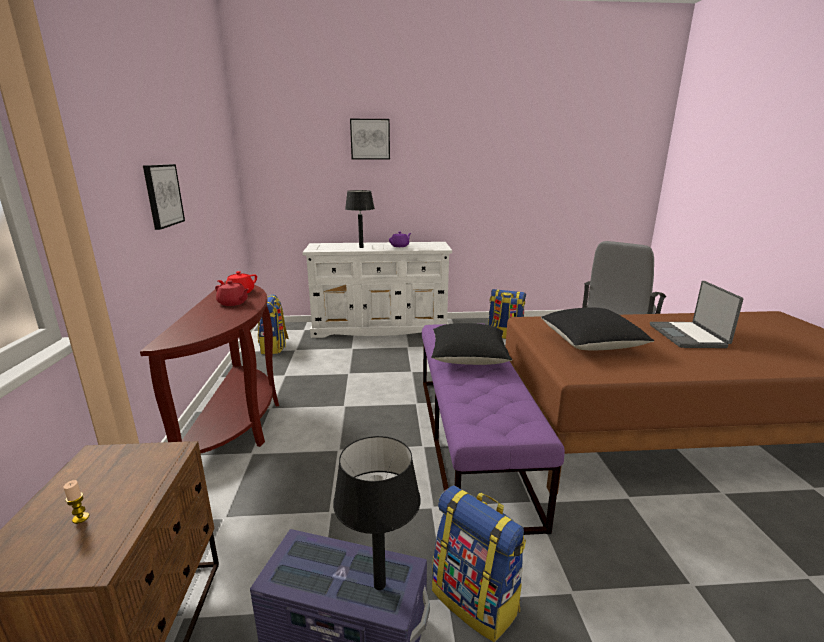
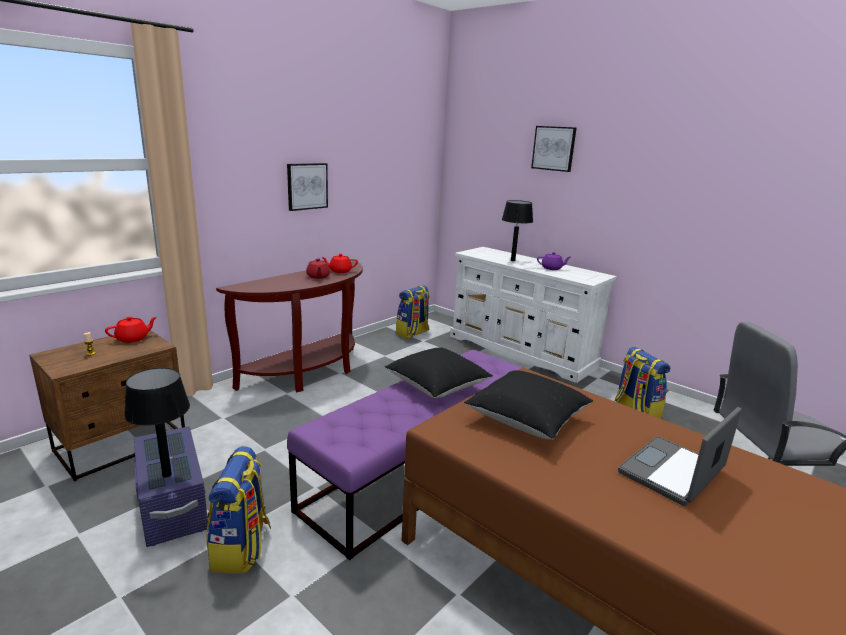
camera: 45 degrees right, 0 degrees up
(103, 465) = (133, 338): none -> red teapot

